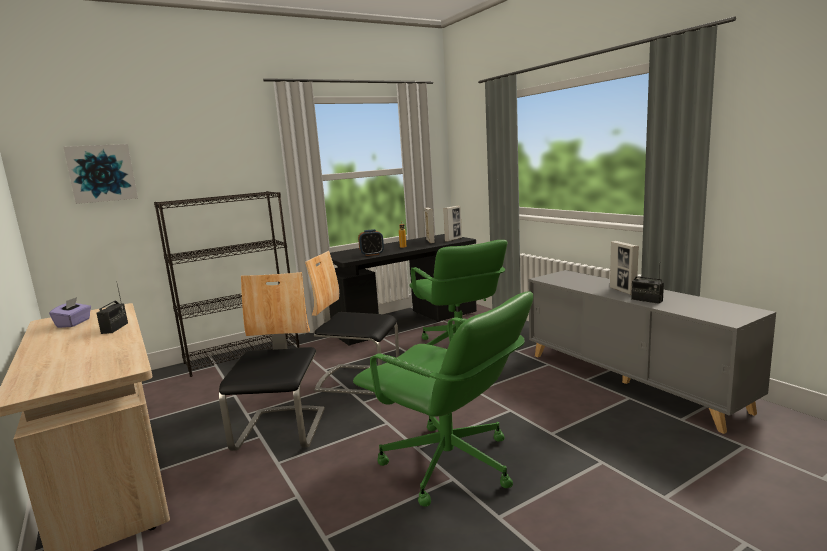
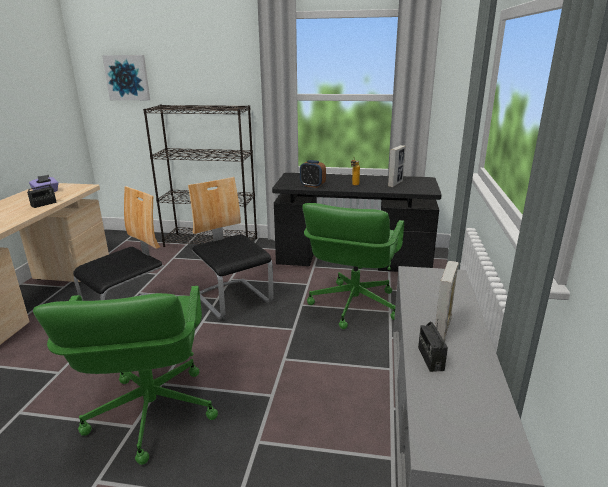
camera: 40 degrees right, 10 degrees up
(453, 239) = (419, 188): picture frame -> none

